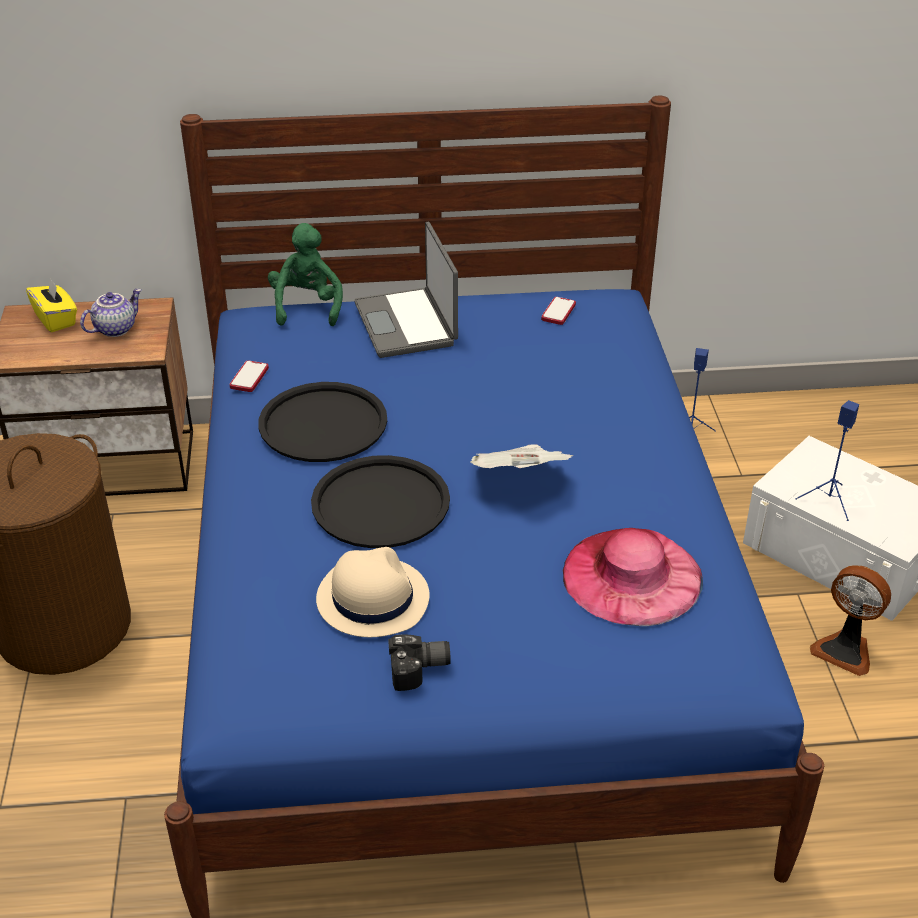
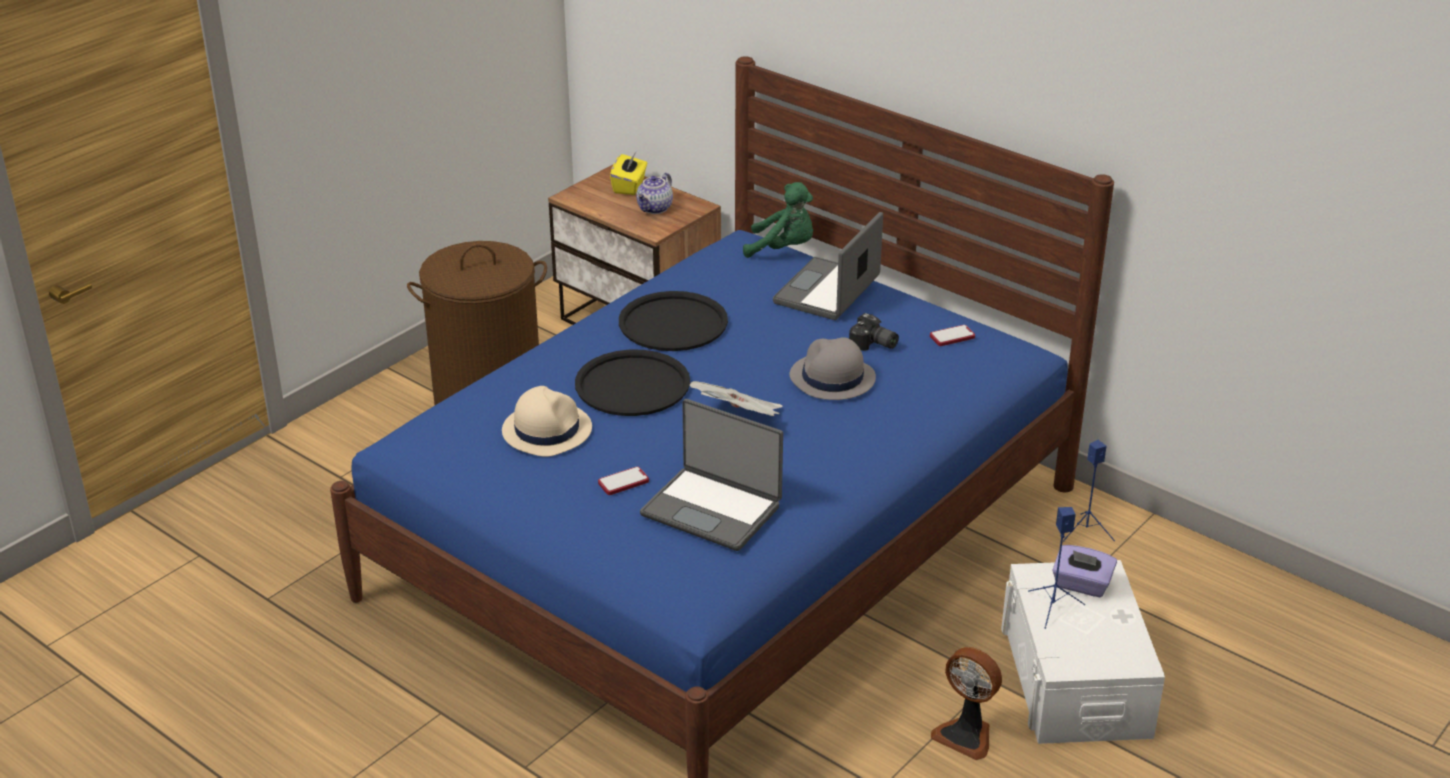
camera: 45 degrees right, 5 degrees down
(115, 328) = (655, 209): teapot -> teapot turned 120 degrees clockwise
(249, 377) = (675, 274): phone -> phone (623, 482)
(307, 306) = (783, 249): green plush toy -> green plush toy turned 60 degrees clockwise
(420, 670) = (514, 480): camera -> camera (873, 345)
(531, 397) = (832, 378): none -> grey hat
(632, 576) = (712, 509): pink hat -> laptop
(817, 471) = (1081, 585): none -> purple tissue box
(845, 650) = (966, 735): fan -> fan turned 45 degrees counterclockwise

